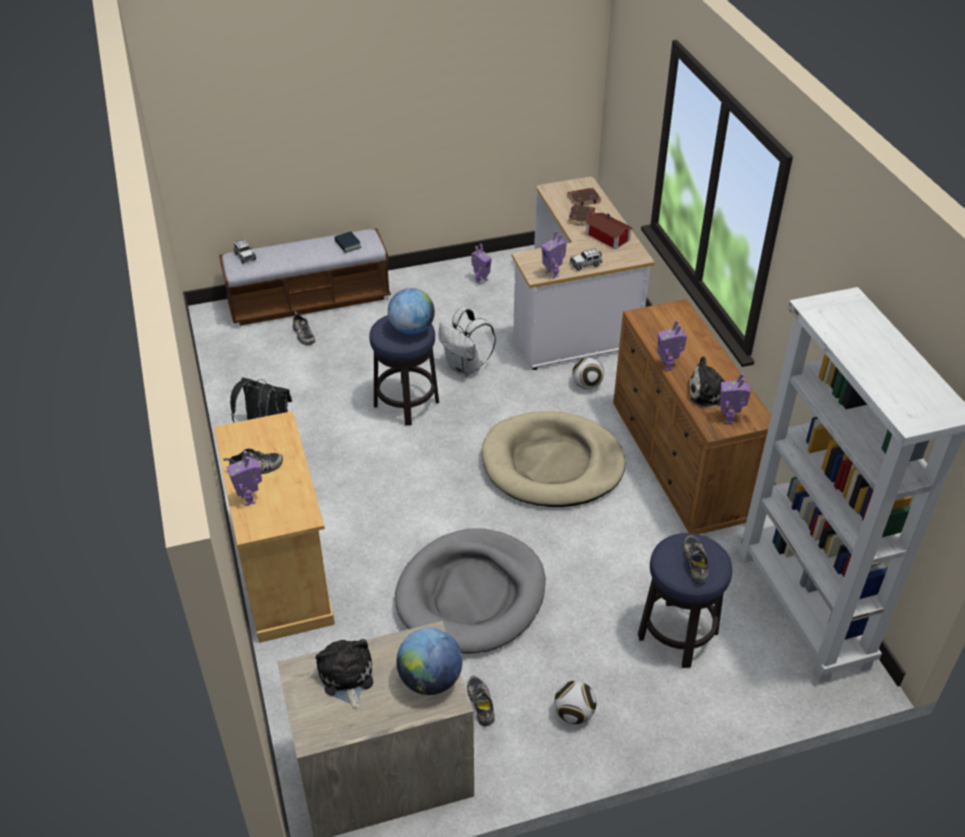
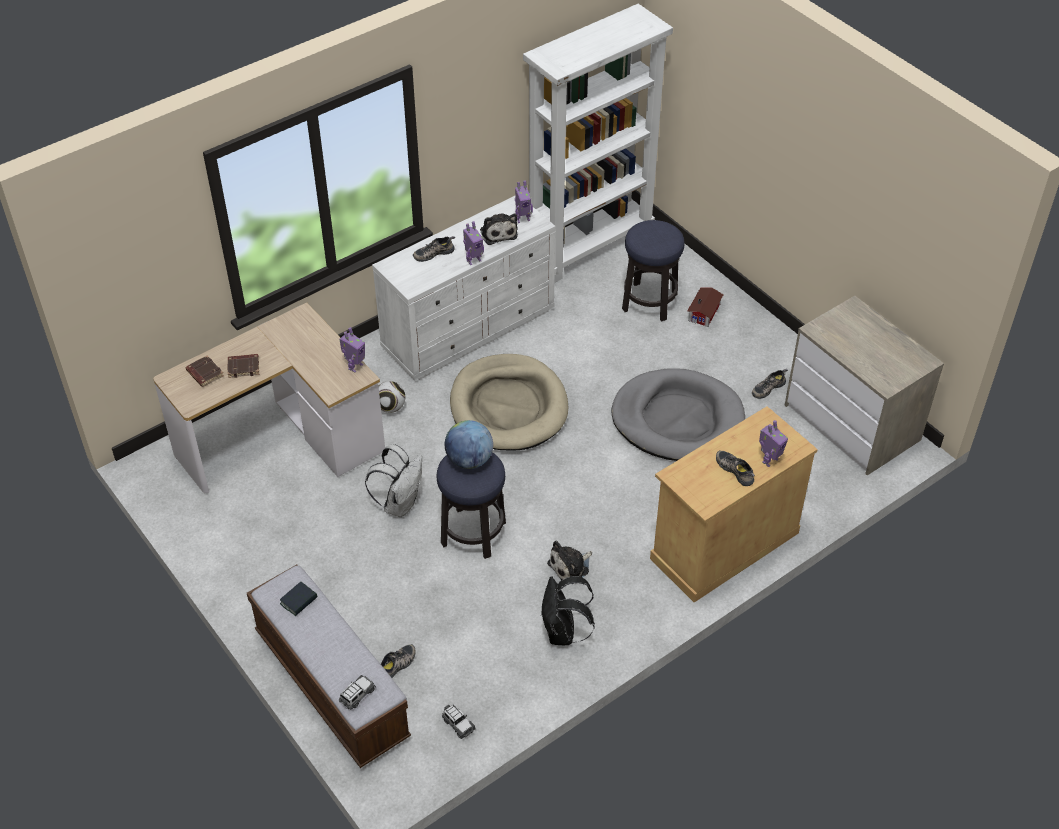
camera: 110 degrees left, 5 degrees up
(346, 678) = (874, 359): plush toy -> plush toy (570, 567)
(430, 680) = (847, 320): globe -> none
(481, 280) = (240, 534): toy robot -> none
(573, 714) = (746, 340): football -> none
(585, 264) = (329, 347): toy car -> toy car (458, 724)
(608, 237) = (275, 341): toy house -> toy house (705, 311)
(681, 463) = (469, 328): brown dresser -> white dresser
(696, 563) = (657, 233): shoe -> shoe (433, 253)

